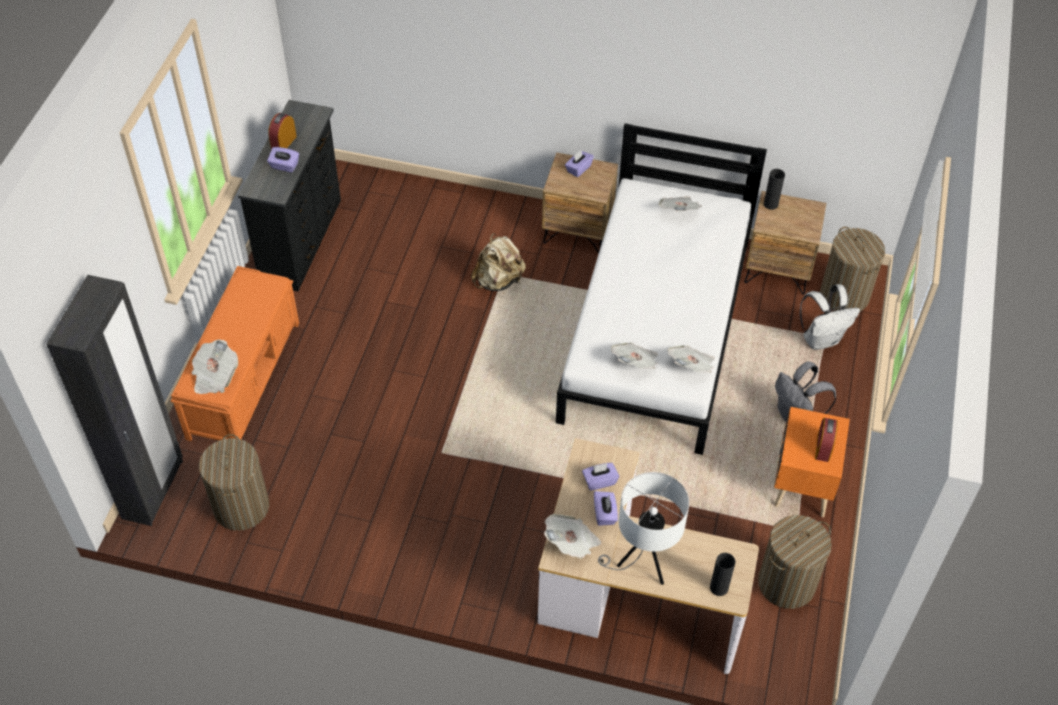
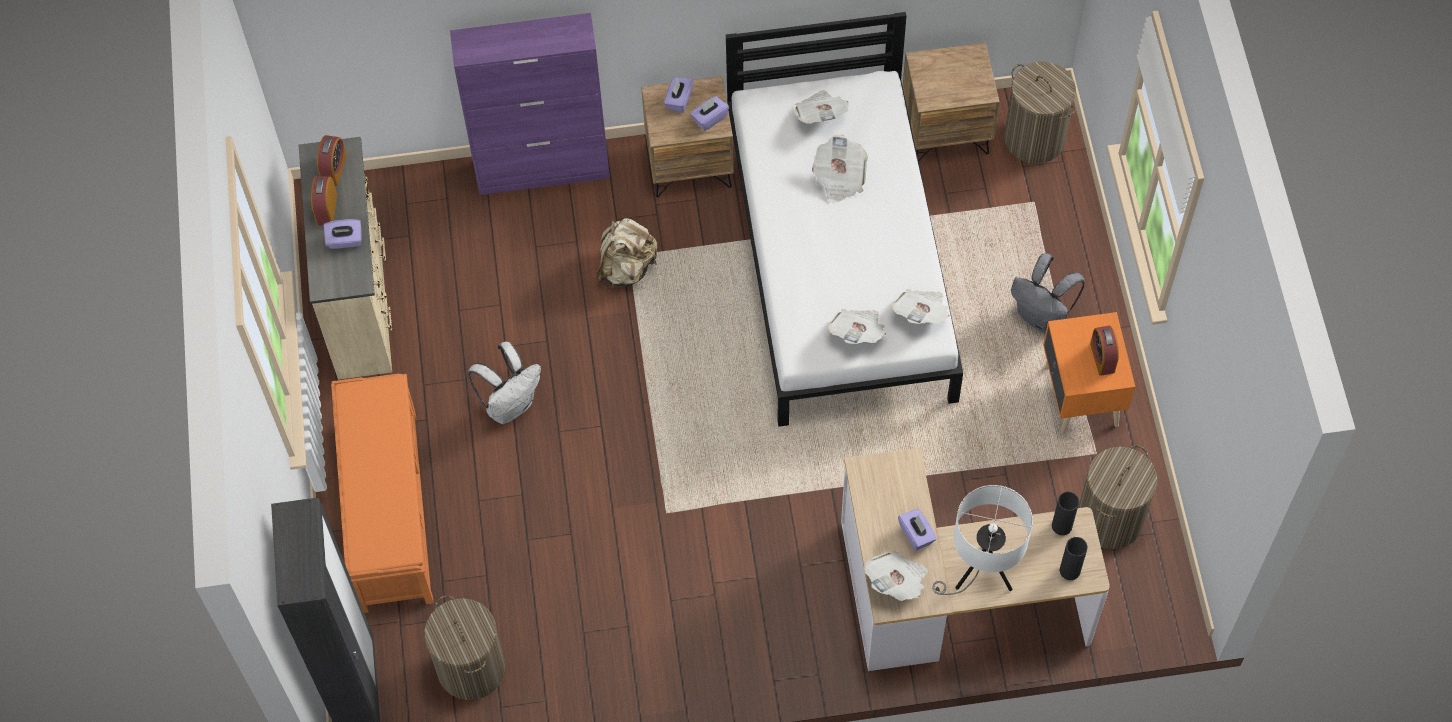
camera: 20 degrees left, 10 degrees up
(215, 376) = (385, 533): newspaper -> newspaper (839, 178)
(303, 121) = (334, 169): none -> alarm clock
(303, 240) = (361, 301): black dresser -> beige dresser
(473, 200) = (543, 169): none -> purple cabinet
(599, 481) = (893, 499): purple tissue box -> purple tissue box (709, 119)
(770, 204) = (923, 68): black vase -> black vase (1062, 526)
(821, 339) = (1031, 205): white backpack -> white backpack (510, 404)

